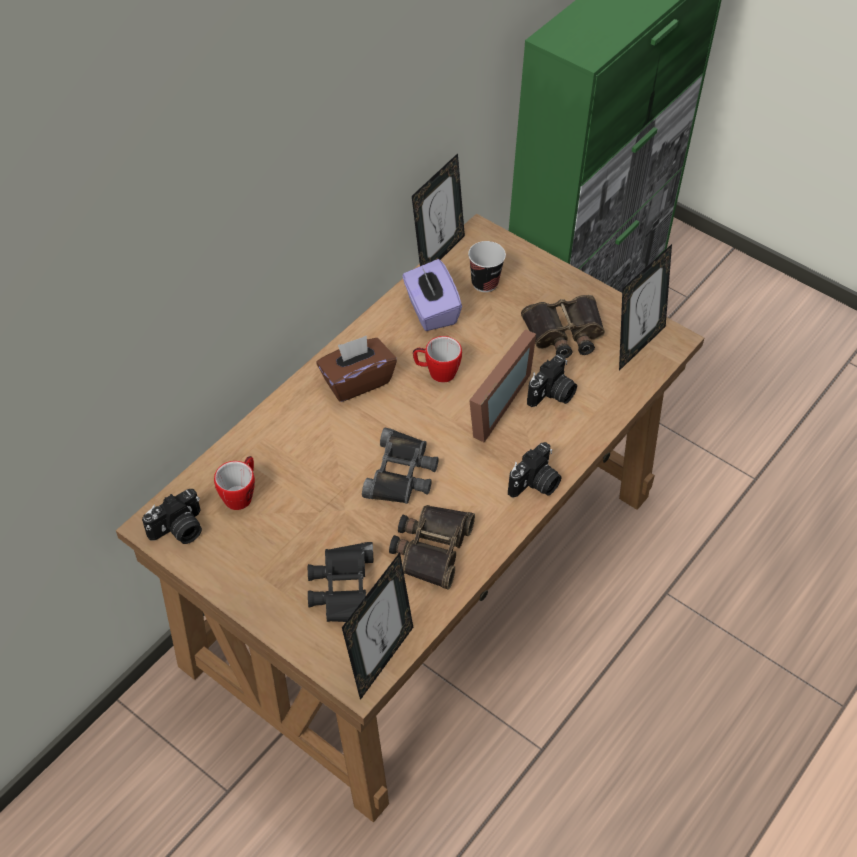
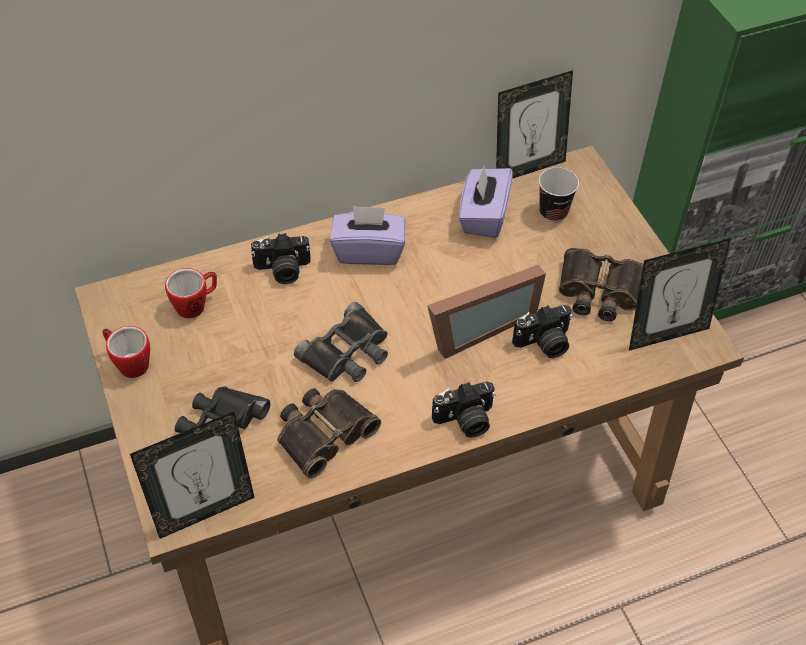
camera: 30 degrees right, 0 degrees up
(179, 530) = (123, 312): camera -> camera (282, 270)
(356, 381) = (368, 251): brown tissue box -> purple tissue box
(436, 372) = (447, 274): mug -> mug (129, 363)

